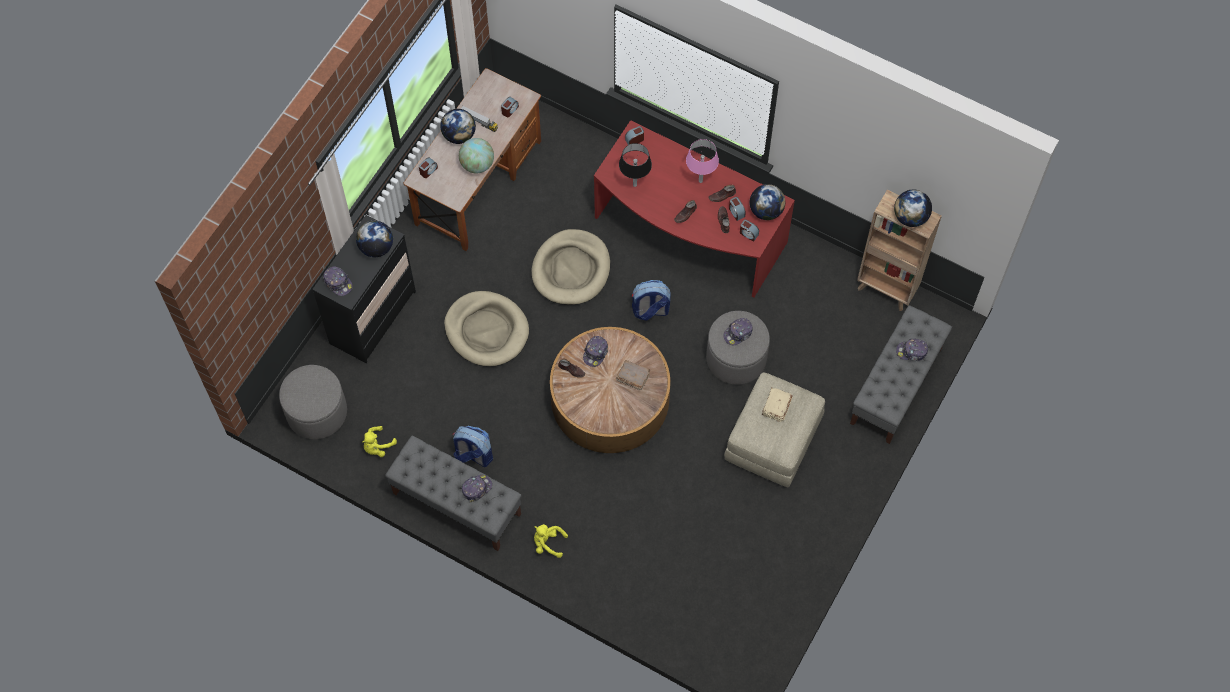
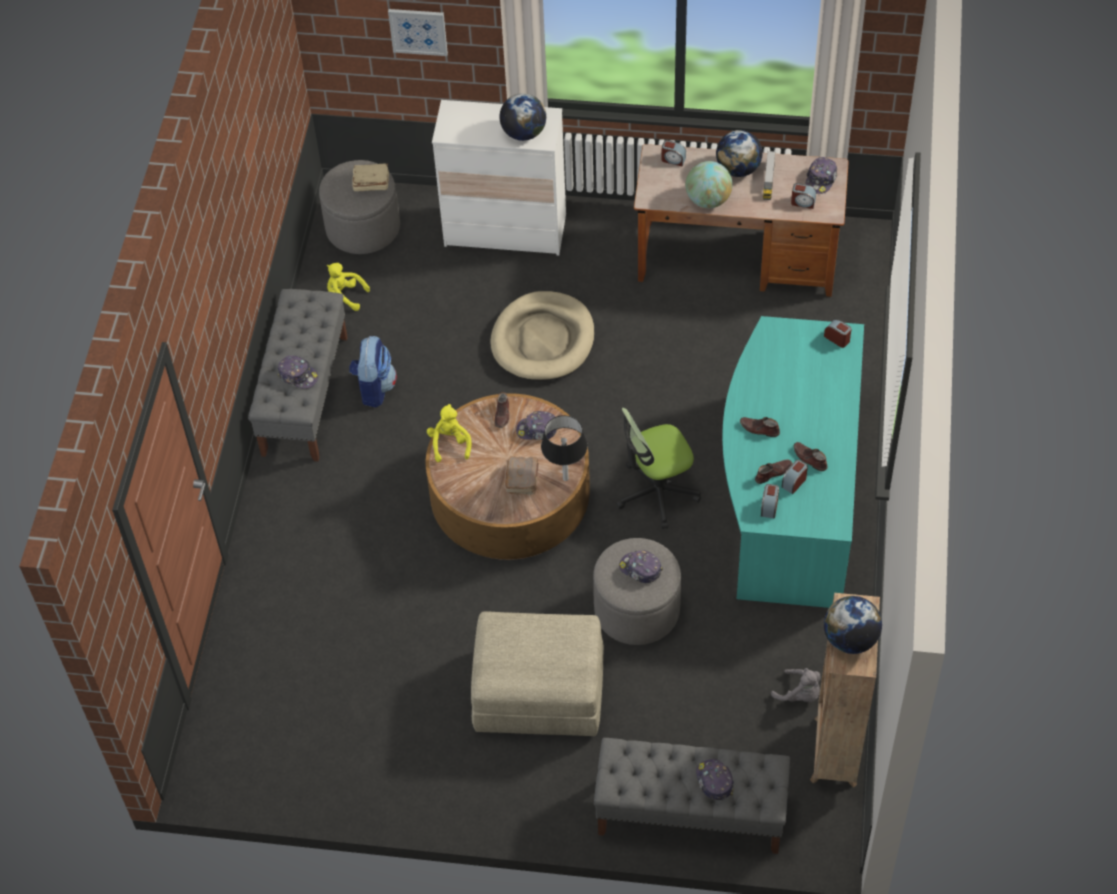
camera: 70 degrees right, 10 degrees down
(275, 269) = (418, 31): none -> picture
(338, 283) = (460, 118): cap -> cap (821, 179)
(373, 318) = (505, 231): black dresser -> white dresser
(548, 543) = (291, 502): yellow plush toy -> yellow plush toy (450, 443)
(571, 269) = (670, 391): beige dog bed -> none
(635, 185) = (771, 362): black table lamp -> black table lamp (565, 478)
(650, 310) = (657, 492): backpack -> office chair
(688, 234) = (788, 494): red desk -> turquoise desk
(700, 181) = (818, 428): pink table lamp -> none
(766, 211) = (815, 514): globe -> none
(776, 407) = (549, 645): beige book -> beige book (370, 183)
(838, 291) = (800, 694): none -> grey plush toy

